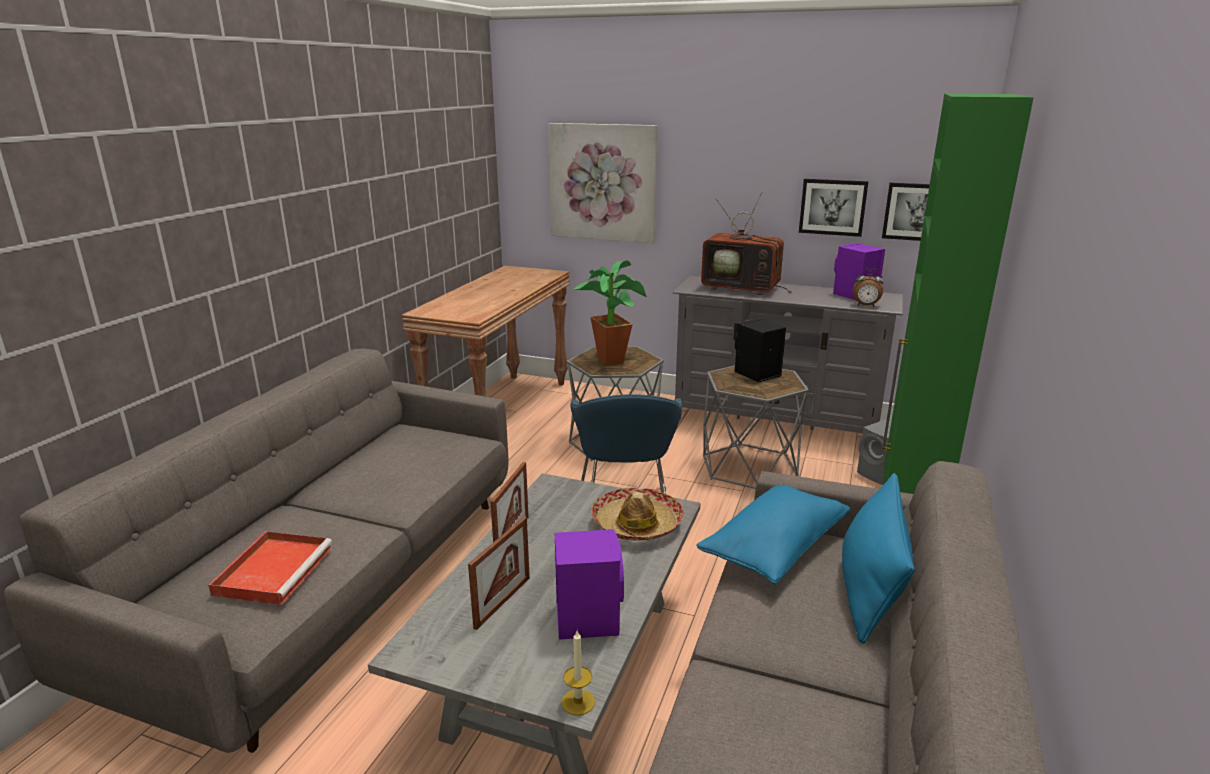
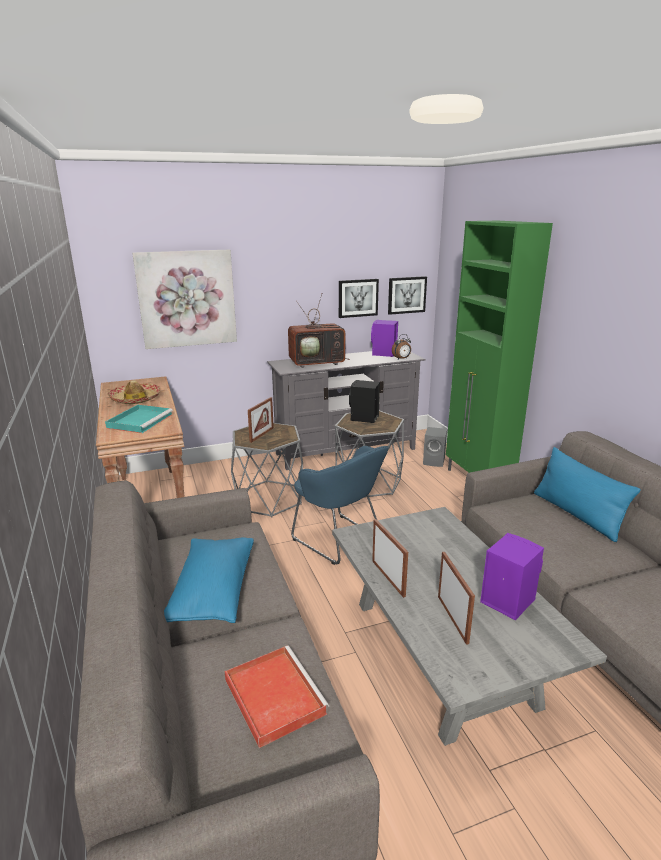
camera: 40 degrees left, 0 degrees up
(468, 305) = (140, 421): none -> turquoise tray
(578, 702) = (578, 646): candle -> none
(611, 358) = (262, 435): potted plant -> picture frame
(636, 524) = (437, 534): hat -> hat (135, 399)
(774, 547) = (513, 514): blue pillow -> blue pillow (213, 591)

